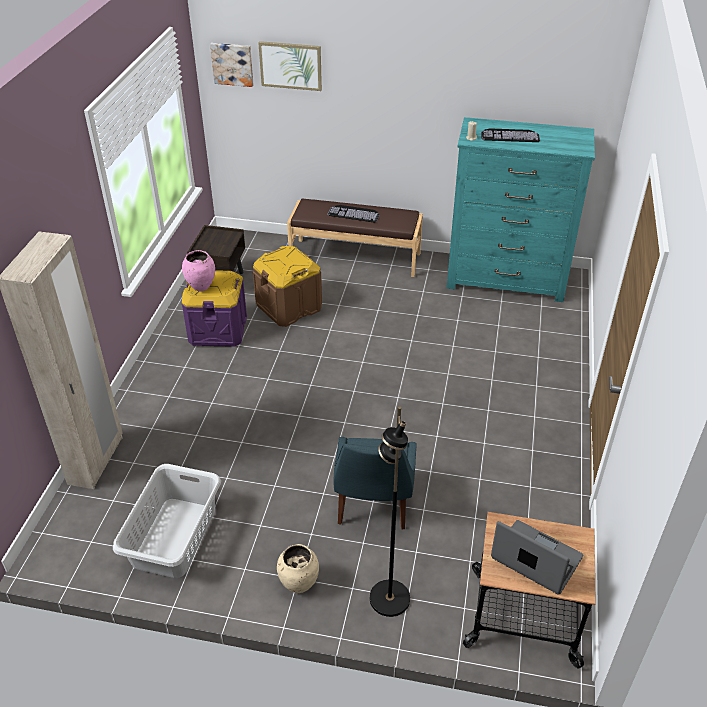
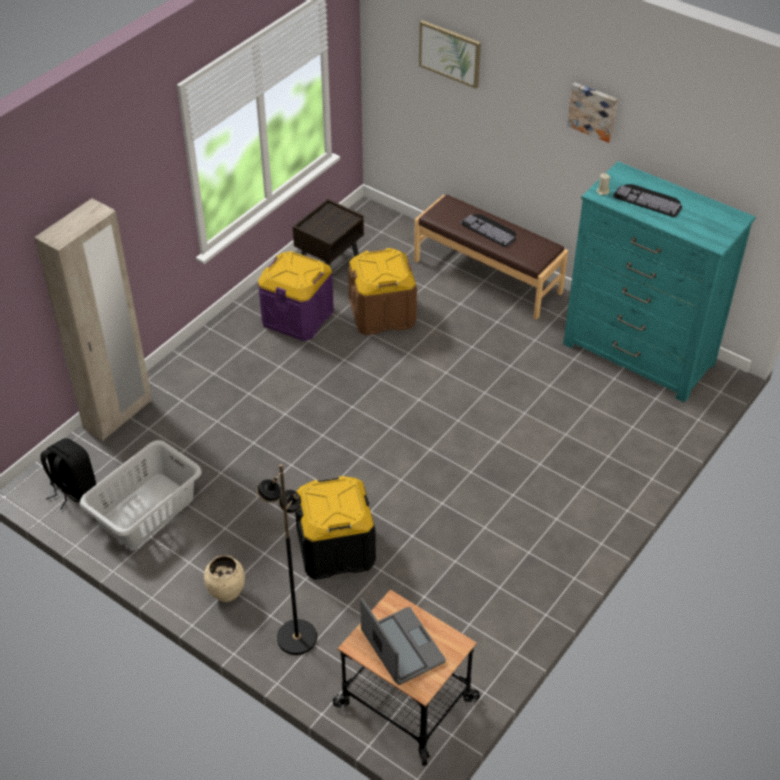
camera: 25 degrees right, 5 degrees up
(87, 544) = (72, 489): none -> black backpack
(200, 287) = (281, 270): pink vase -> none
(232, 64) = (394, 35): picture -> picture (593, 111)
(373, 506) = (335, 549): blue chair -> black storage box

